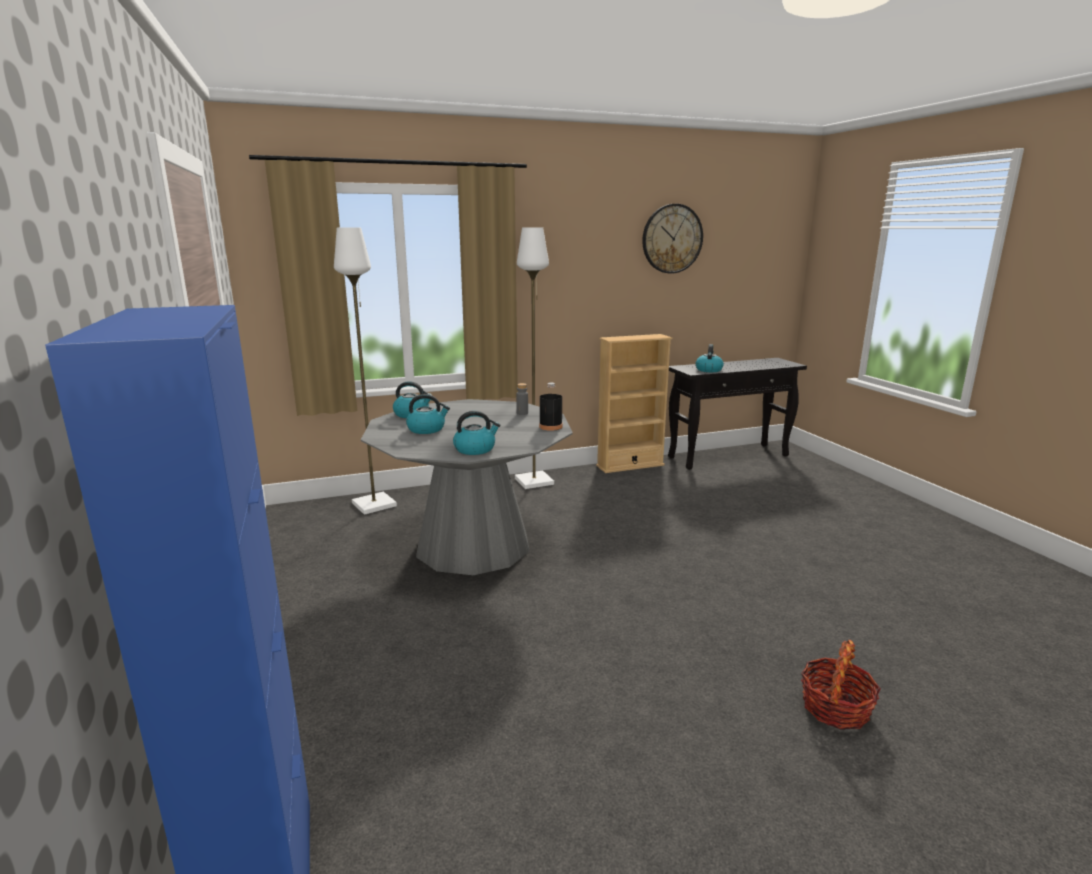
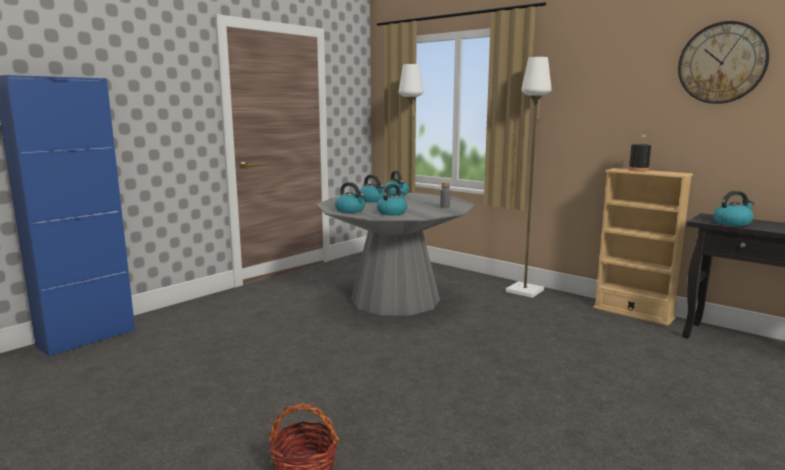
camera: 60 degrees right, 5 degrees down
(519, 436) = (392, 213): none -> kettle
(550, 427) = (426, 214): black bottle -> black bottle (638, 170)

